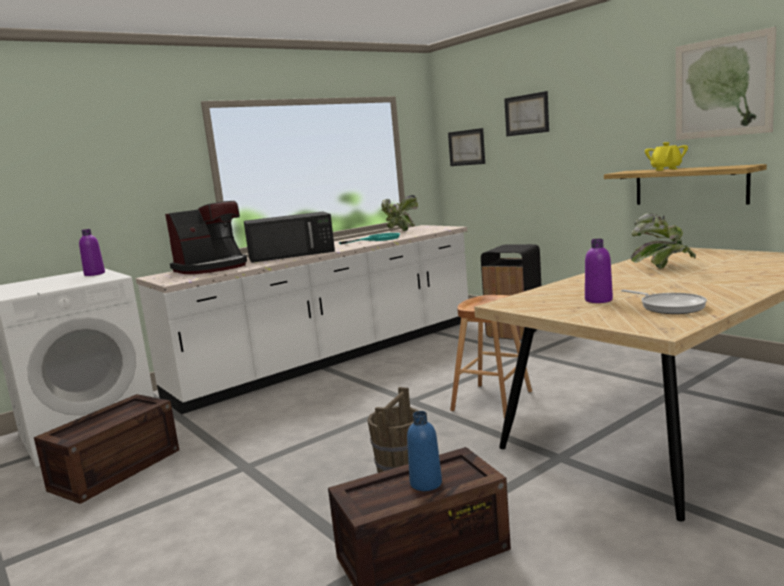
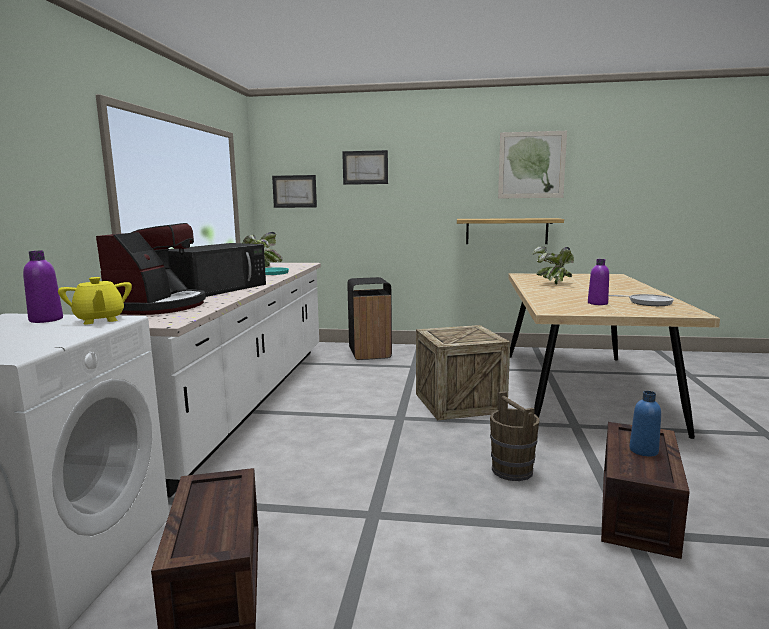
camera: 45 degrees left, 0 degrees up
(492, 401) = (459, 403): brown stool -> crate
(666, 169) = (497, 218): yellow teapot -> yellow teapot (99, 320)

